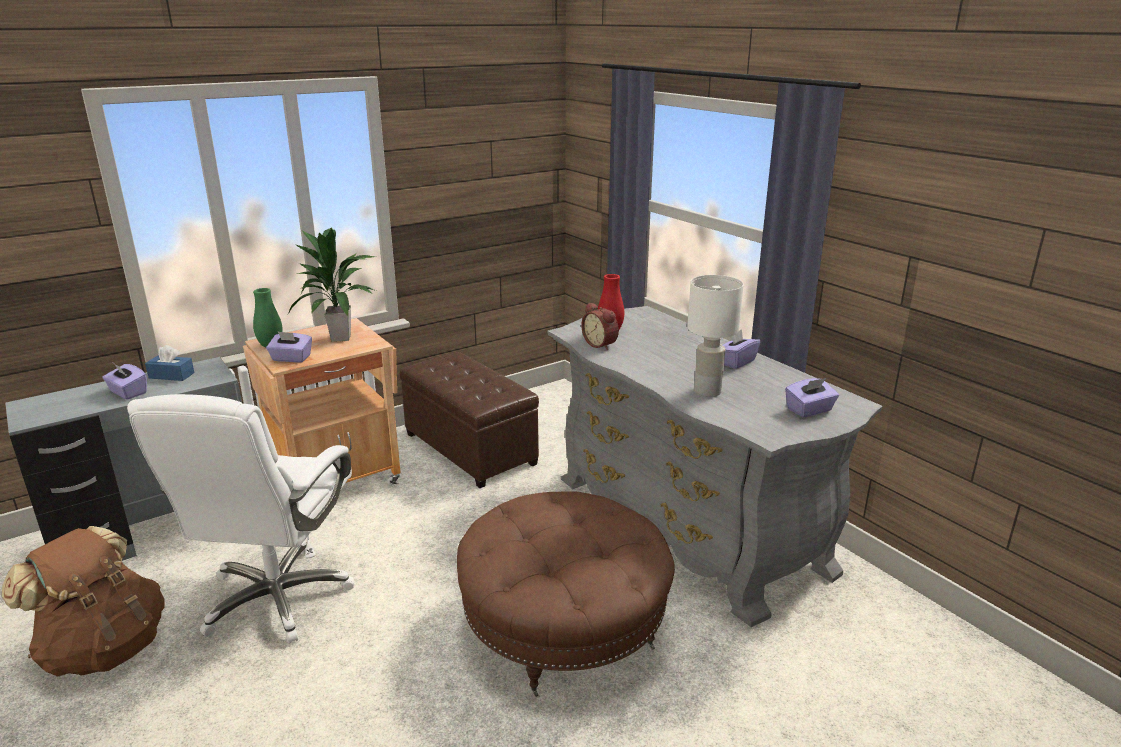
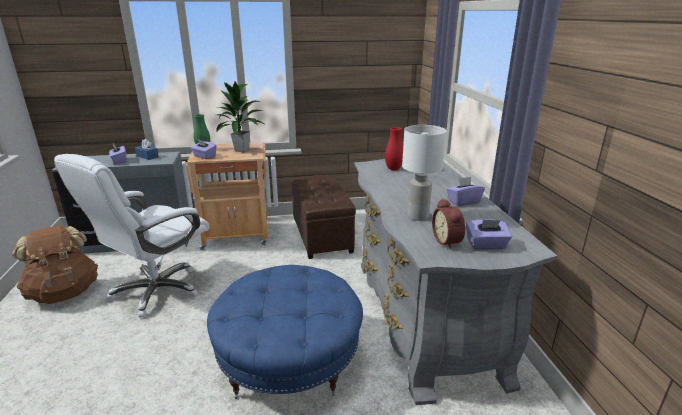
camera: 25 degrees right, 0 degrees up
(564, 627) = (288, 359): brown ottoman -> blue ottoman
(601, 344) = (378, 175): alarm clock -> alarm clock (448, 241)

